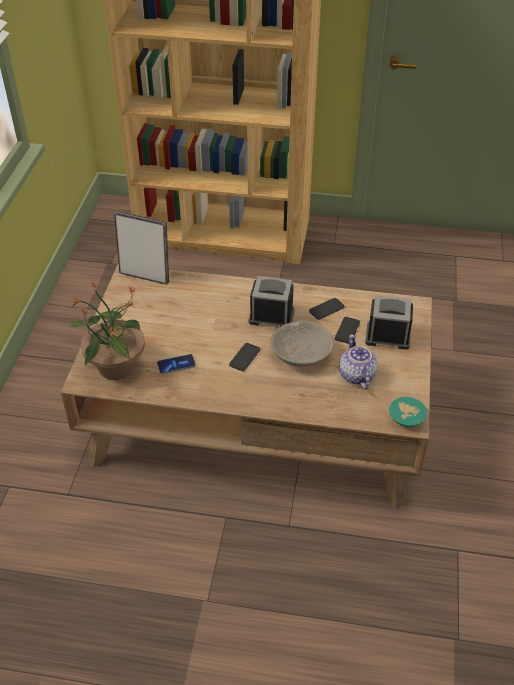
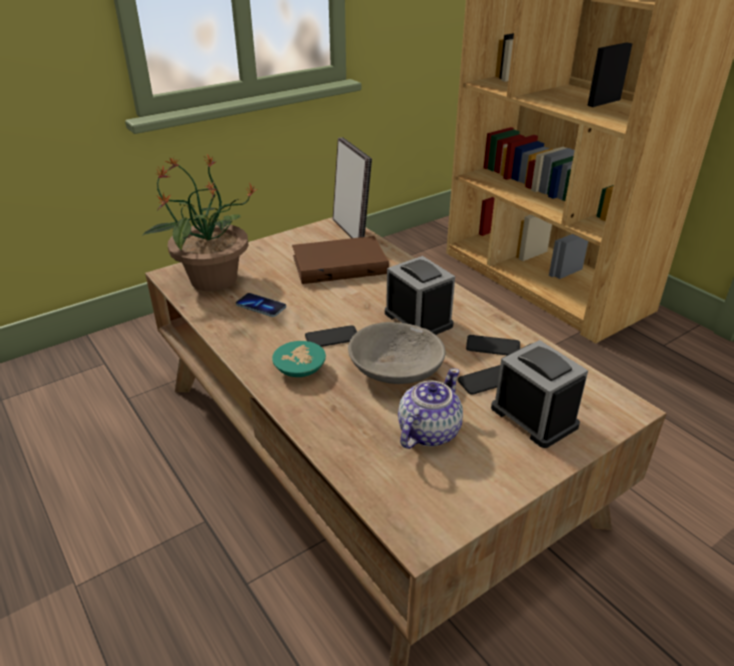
camera: 45 degrees right, 10 degrees down
(176, 306) = (340, 264): none -> brown book
(405, 417) = (421, 524): turquoise bowl -> turquoise bowl (300, 368)

